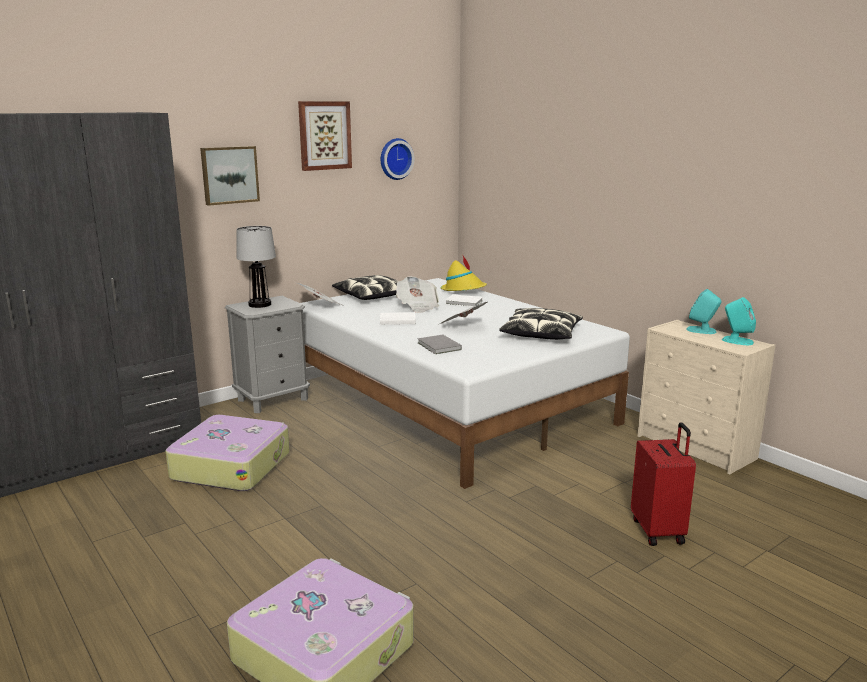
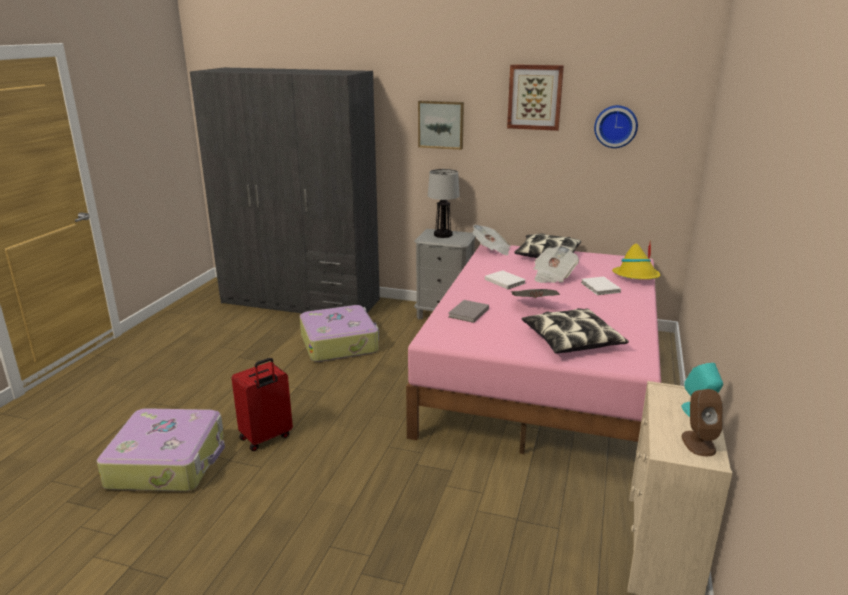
camera: 55 degrees right, 5 degrees up
(449, 402) = (543, 376): white bed -> pink bed
(659, 531) = (445, 568): red suitcase -> red suitcase (266, 438)
(737, 341) = (698, 443): turquoise speaker -> brown speaker

